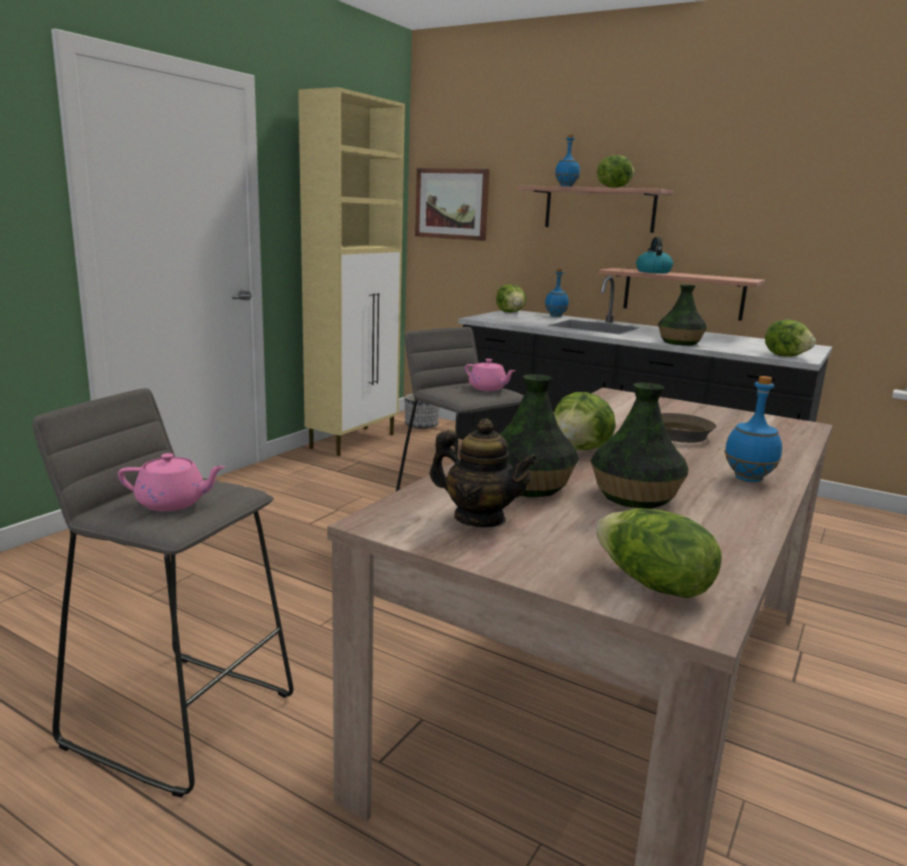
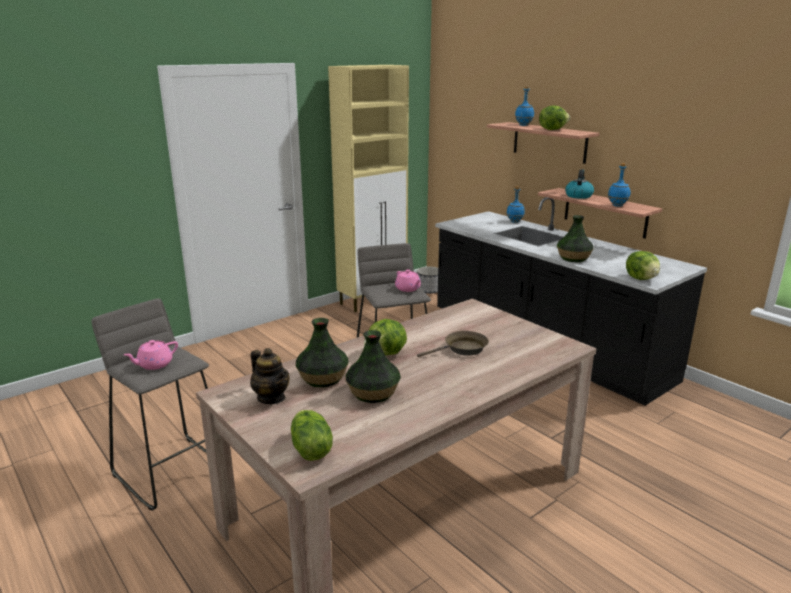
camera: 20 degrees right, 5 degrees up
(173, 503) = (154, 365): pink teapot -> pink teapot turned 120 degrees clockwise
(452, 204) = (455, 129): picture -> none
(511, 312) = (484, 216): lettuce -> none
(749, 479) = (462, 389): blue bottle -> blue bottle (617, 205)

